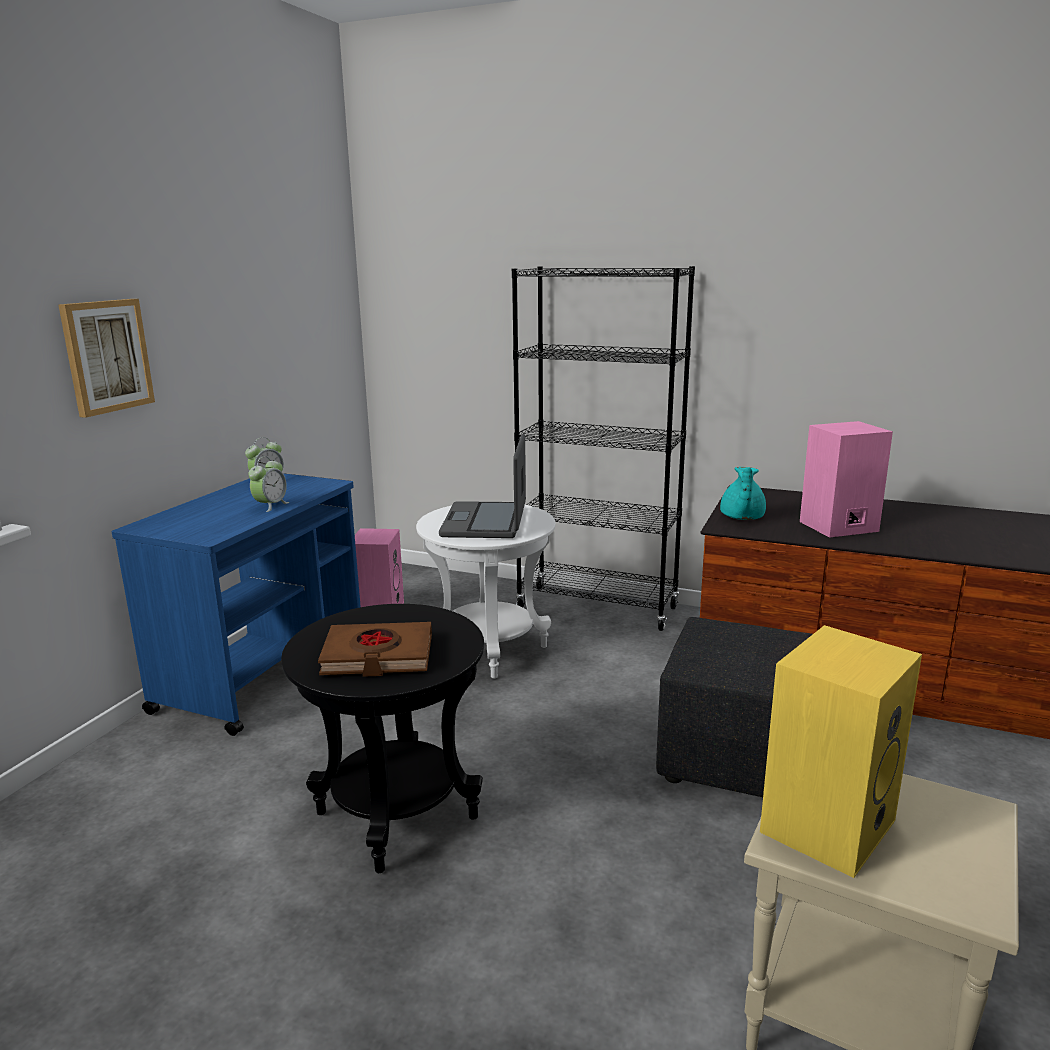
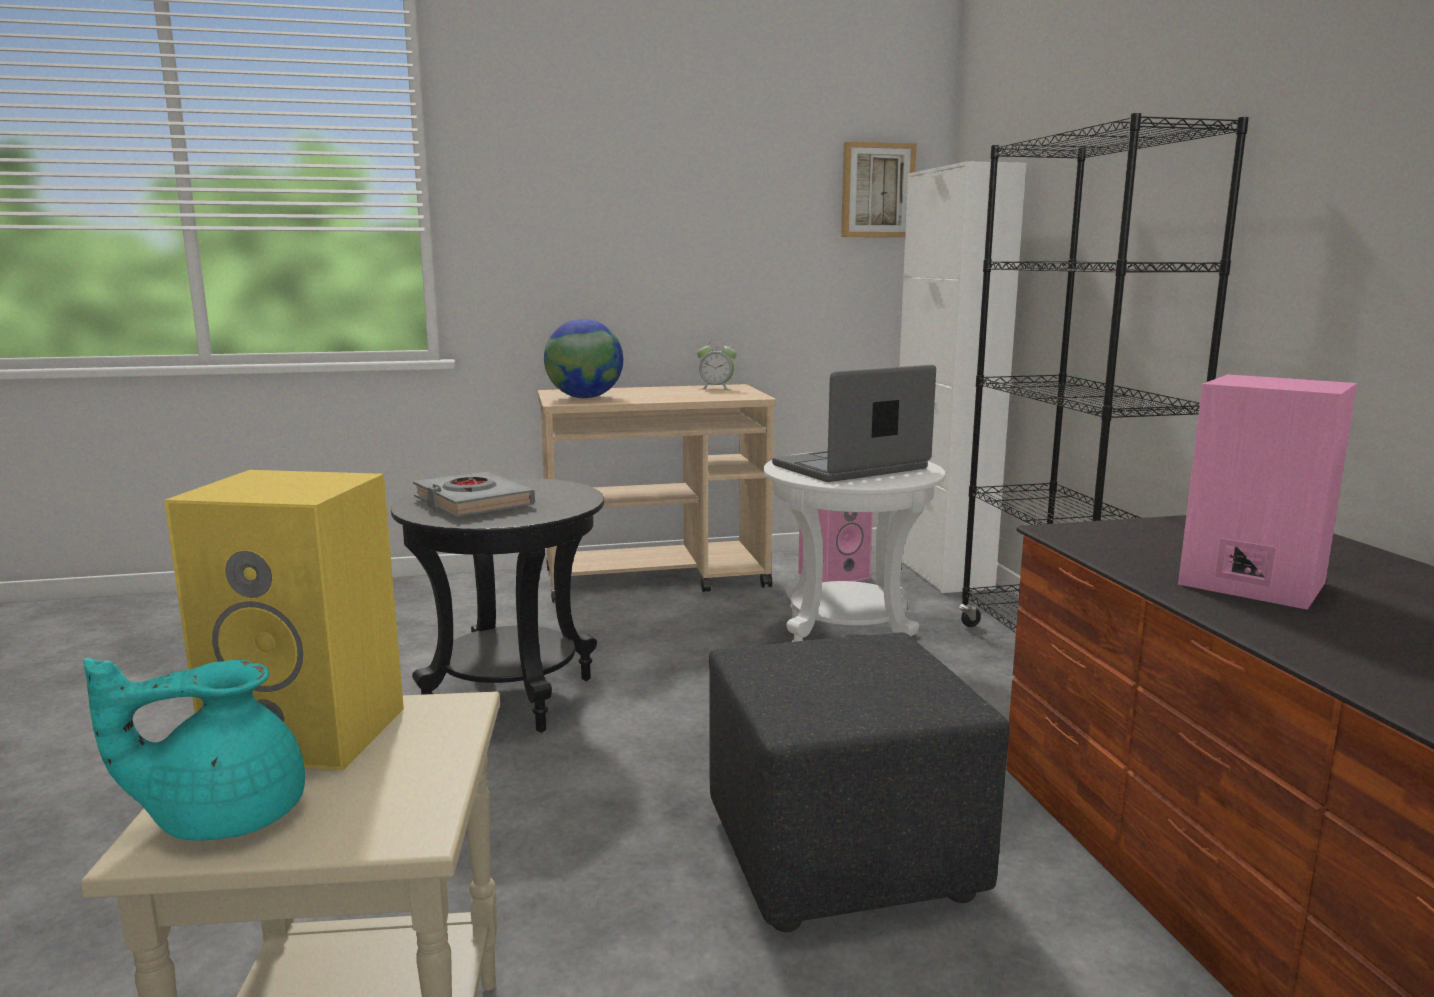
camera: 55 degrees right, 5 degrees down
(106, 356) = (566, 235): picture -> picture (877, 190)
(205, 525) = (585, 398): none -> globe
(265, 672) = (657, 578): blue cart -> beige cart
(270, 506) = (660, 398): alarm clock -> none
(377, 656) = (472, 503): brown book -> grey book
(430, 578) = (940, 571): none -> white cabinet
(741, 518) = (1125, 533): turquoise teapot -> turquoise teapot (223, 816)

